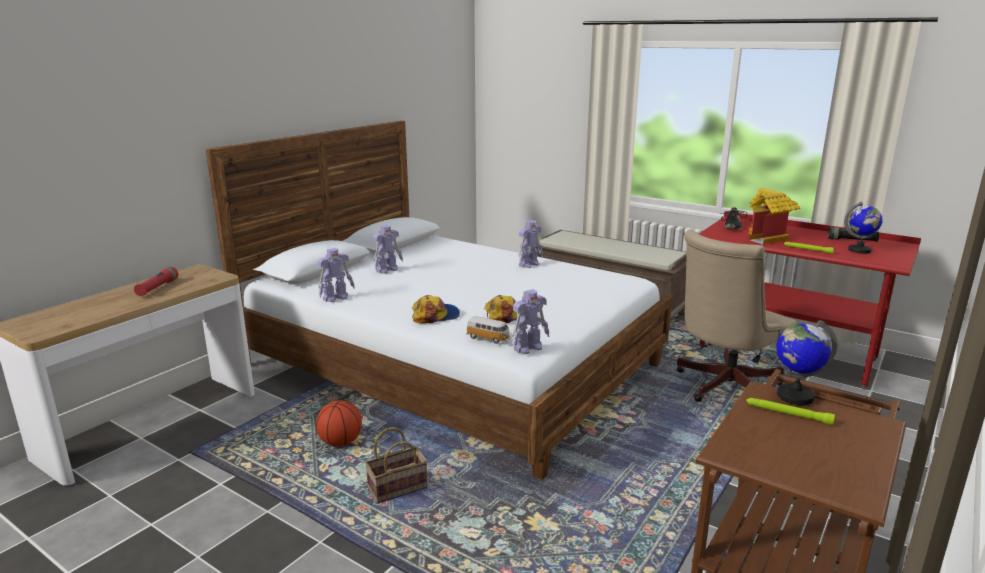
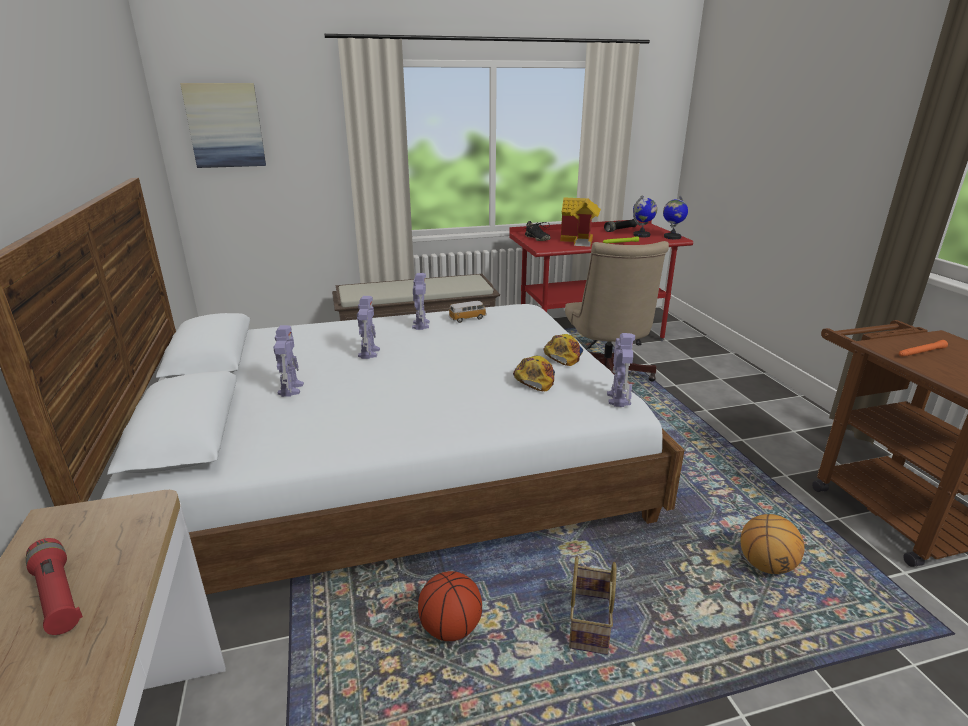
camera: 50 degrees left, 5 degrees up
(336, 298) = (316, 450): toy robot -> toy robot (369, 352)
(435, 316) = (476, 411): cap -> cap (563, 355)
(489, 338) = (575, 407): toy car -> toy car (468, 318)
(513, 90) = (225, 125): none -> picture
(560, 550) = (765, 565): none -> basketball
(788, 414) = (920, 352): green flashlight -> orange flashlight
(794, 396) = (892, 339): globe -> globe (672, 237)

